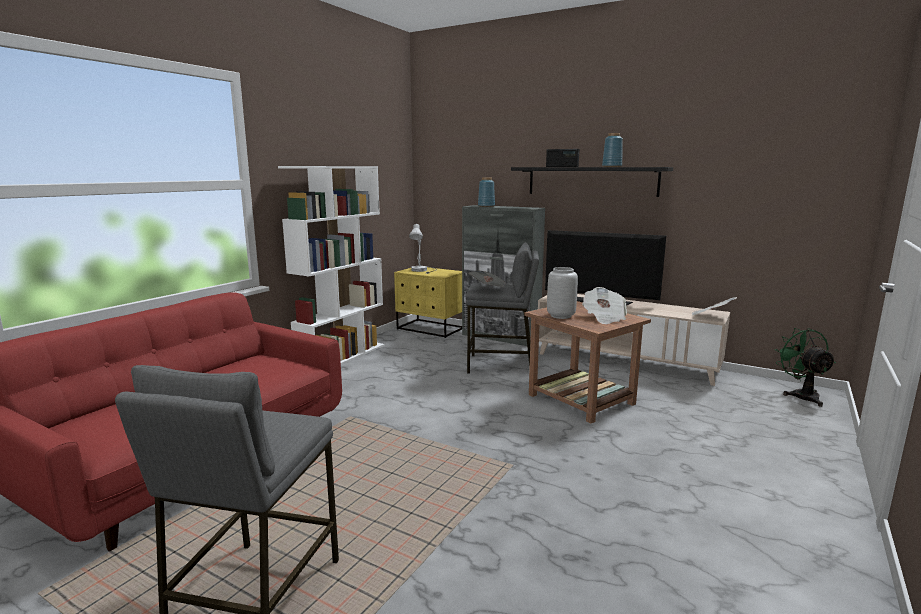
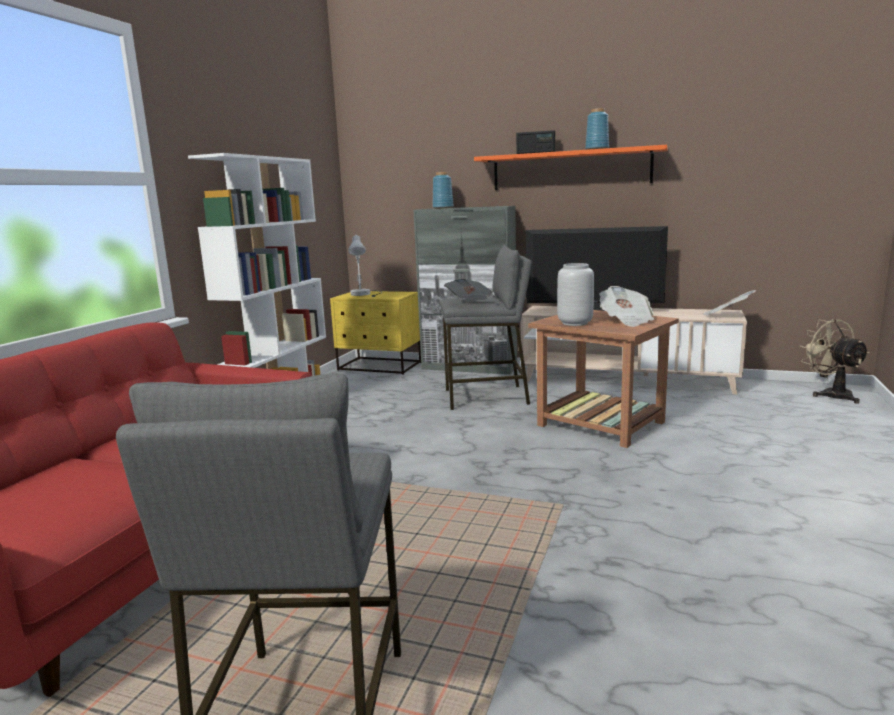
camera: 10 degrees left, 0 degrees up
(591, 181) = (570, 169): black shelf -> orange shelf
(801, 395) = (831, 394): green fan -> beige fan

